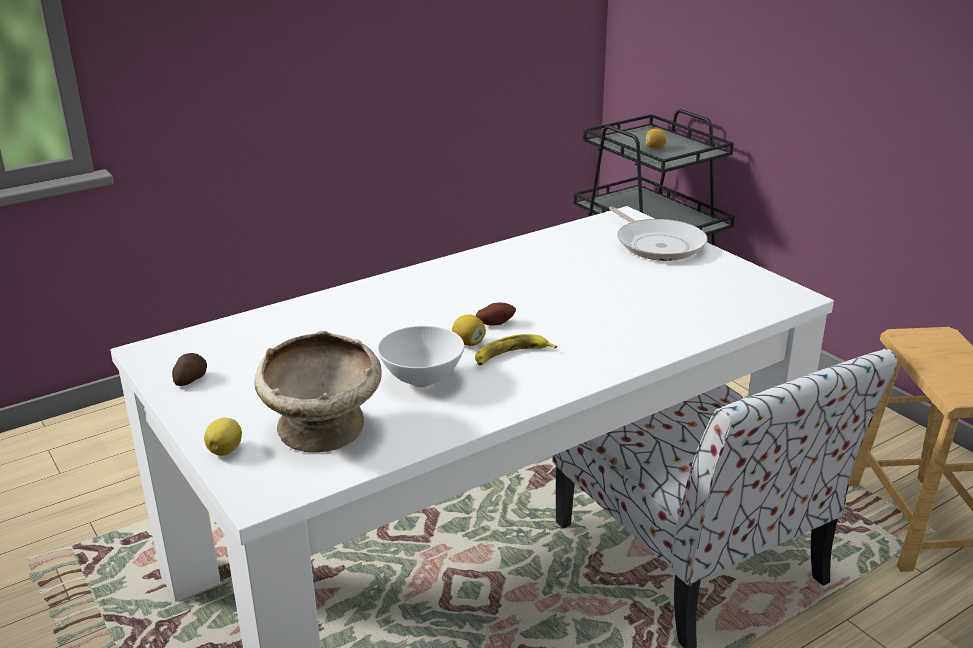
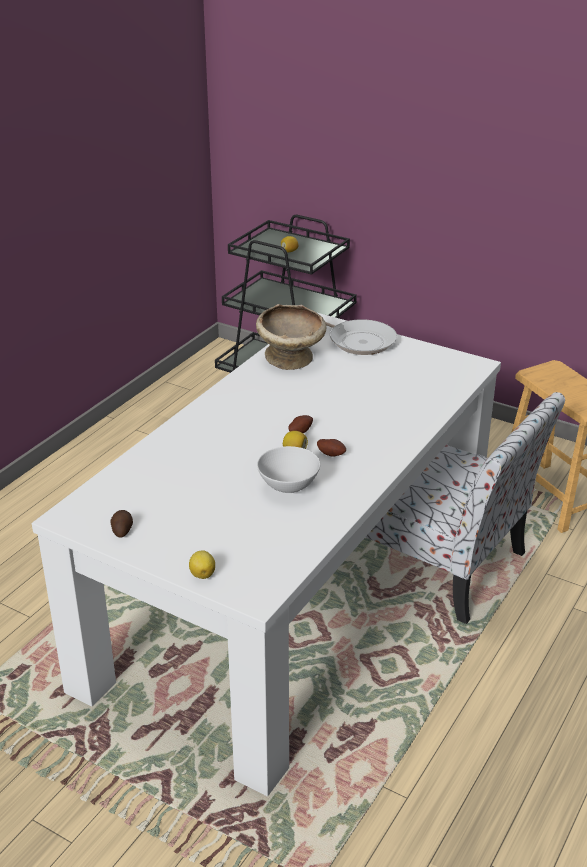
camera: 25 degrees left, 5 degrees up
(324, 431) = (257, 542): beige bowl -> beige bowl (291, 359)
(511, 355) = (331, 454): banana -> potato

